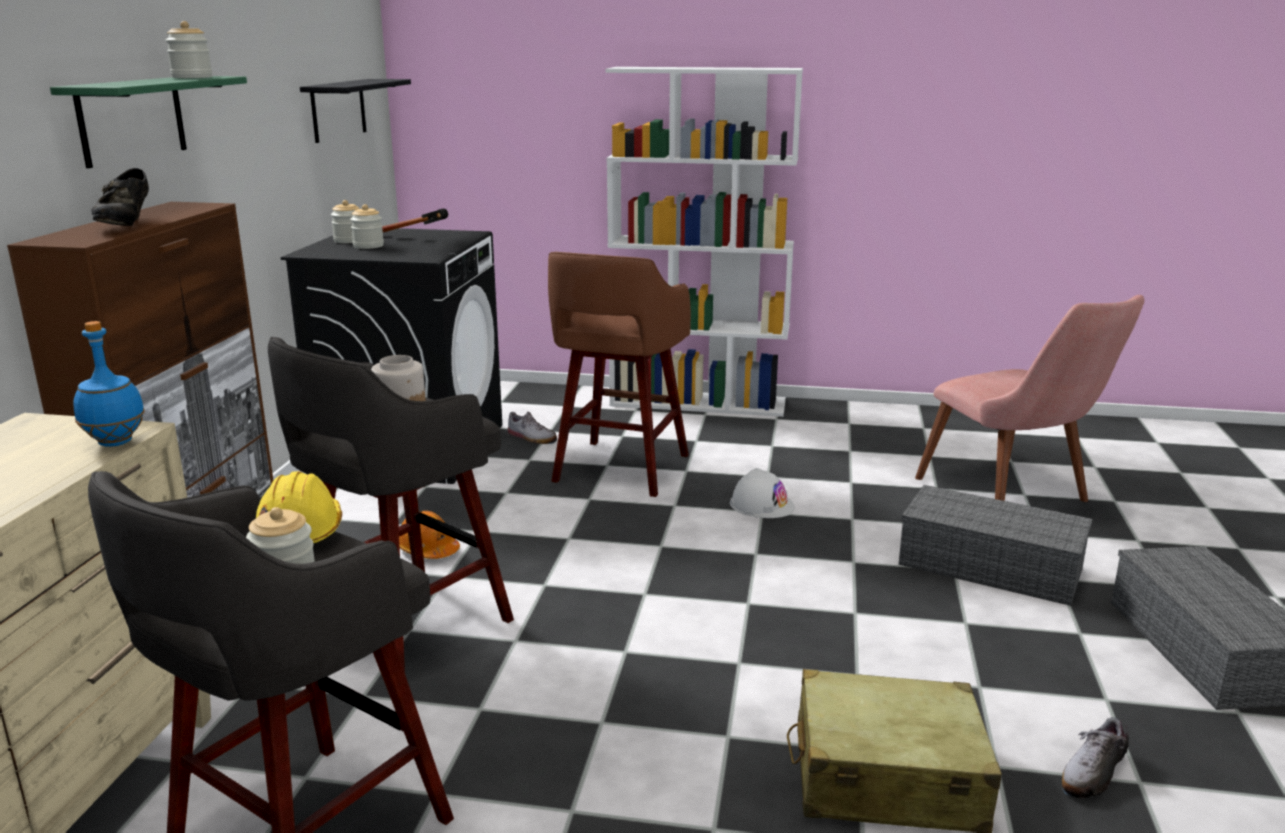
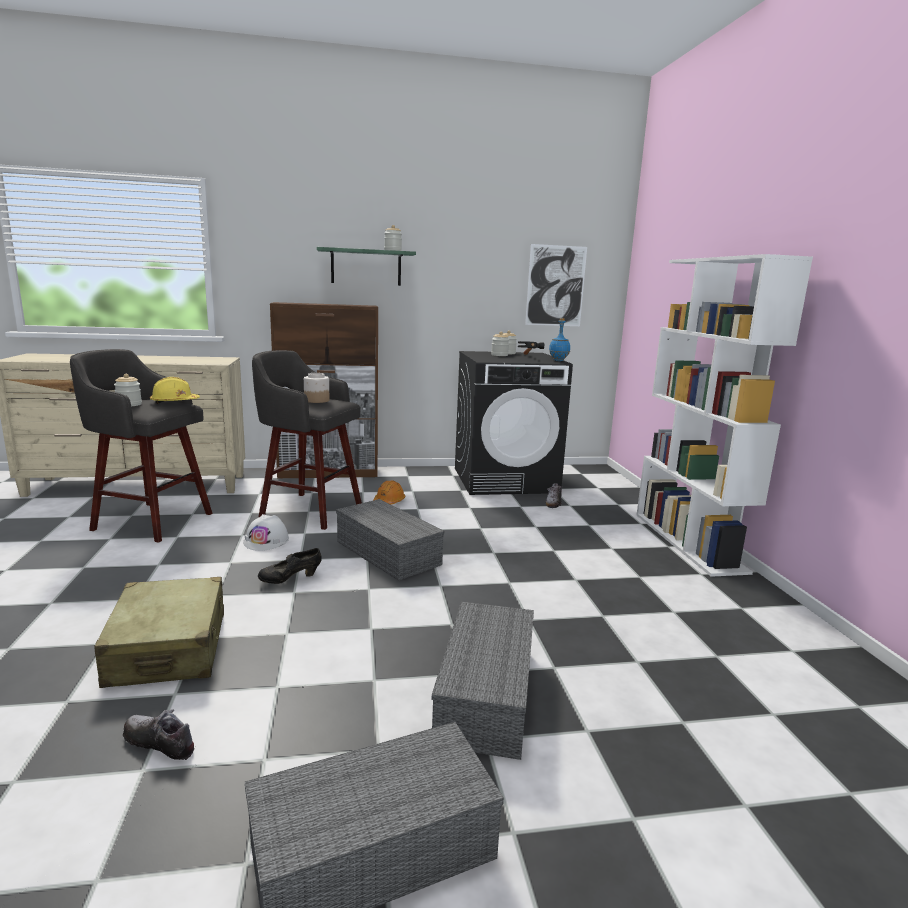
camera: 70 degrees right, 5 degrees down
(116, 442) = (205, 363): blue bottle -> blue bottle (558, 360)
(125, 225) = (315, 304): black shoe -> black shoe (290, 579)
(338, 110) = (555, 286): black shelf -> picture
(619, 470) = (532, 530): brown stool -> none
(640, 574) = (390, 553): none -> grey storage box
(761, 505) = (521, 581): white hard hat -> white hard hat (266, 540)
(1016, 496) = (670, 715): pink chair -> none

